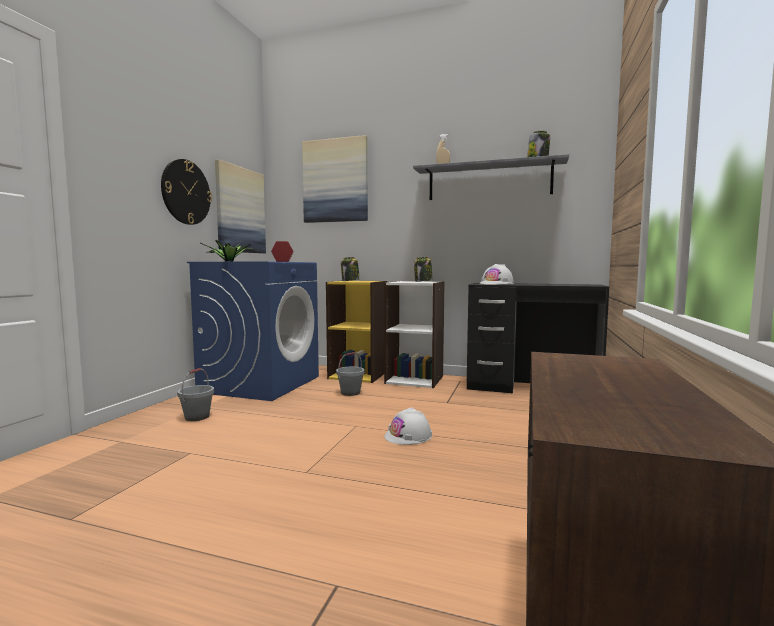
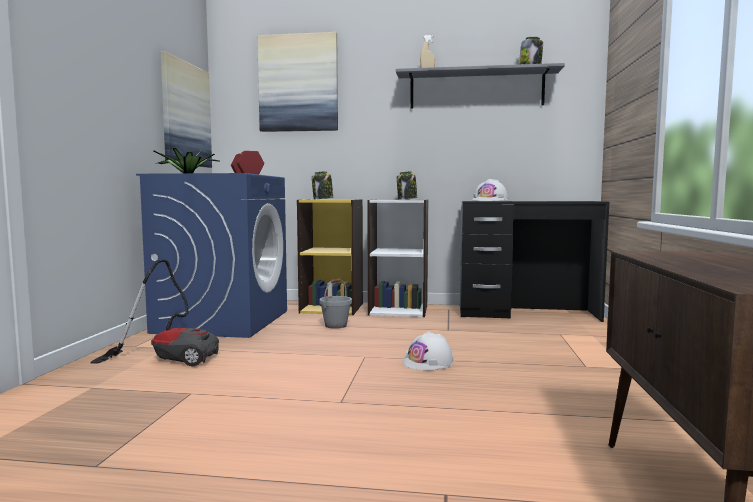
camera: 10 degrees left, 0 degrees up
(186, 192) = (132, 89): wall clock -> none
(197, 417) = (170, 358): grey bucket -> vacuum cleaner

